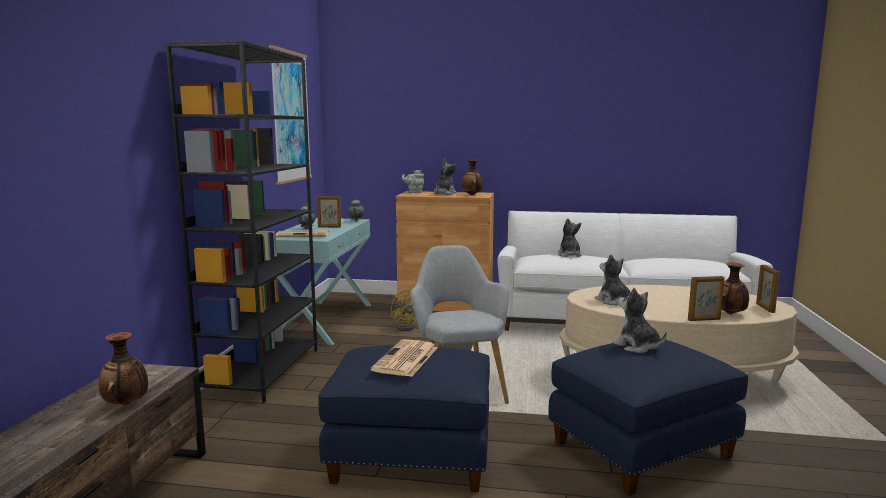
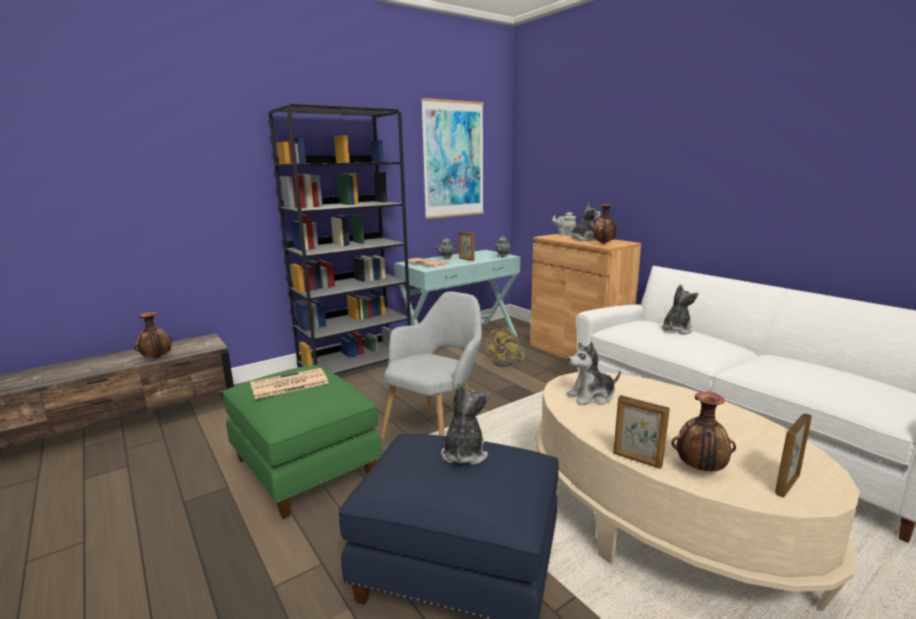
camera: 45 degrees right, 5 degrees up
(412, 456) = (306, 467): blue ottoman -> green ottoman
(613, 301) = (592, 397): plush toy -> plush toy turned 120 degrees counterclockwise

